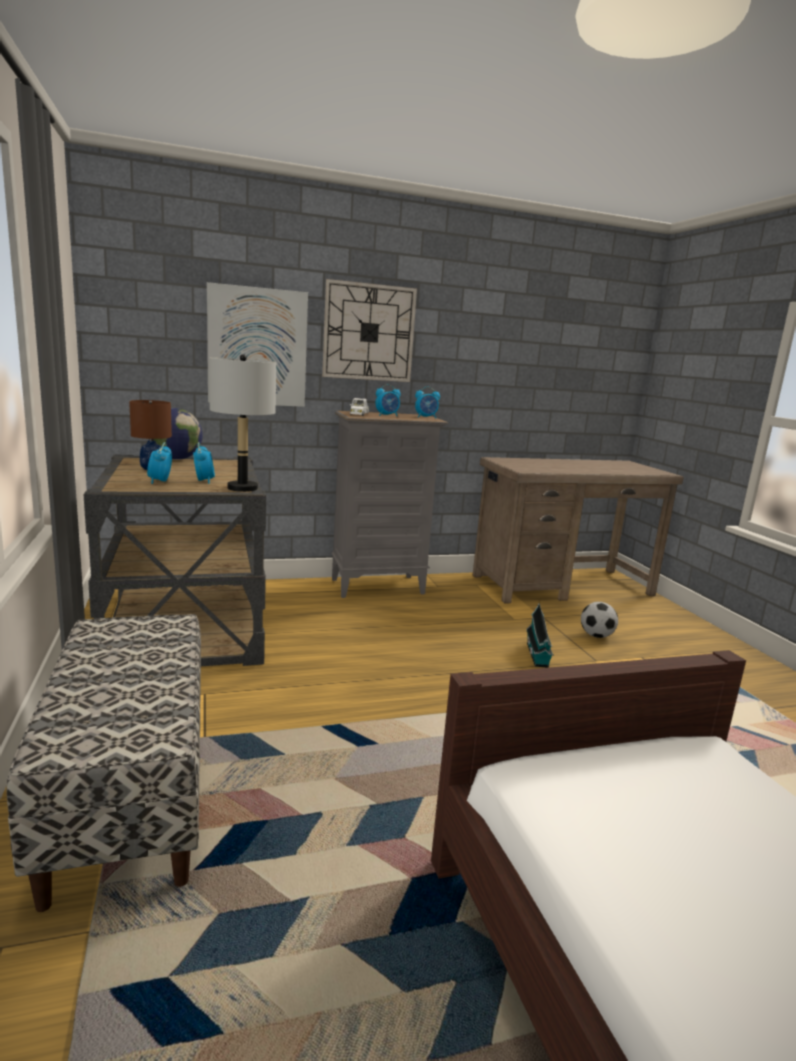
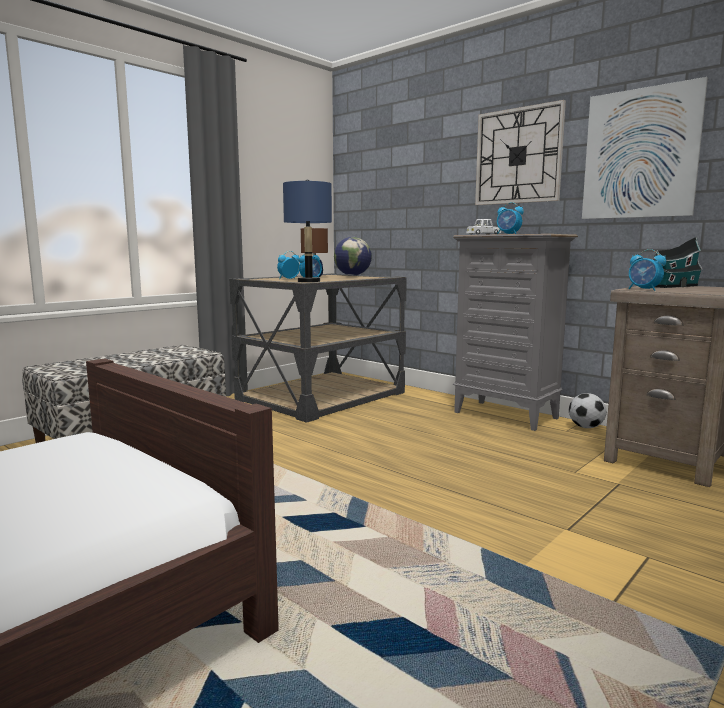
camera: 60 degrees right, 5 degrees down
(242, 488) = (308, 281): grey table lamp -> blue table lamp
(257, 347) = (429, 186): picture -> picture (640, 154)
(426, 417) = (547, 233): alarm clock -> alarm clock (644, 289)
(537, 656) = (509, 498): toy house -> toy house (673, 286)
(596, 636) = (643, 519): football -> football (586, 427)

